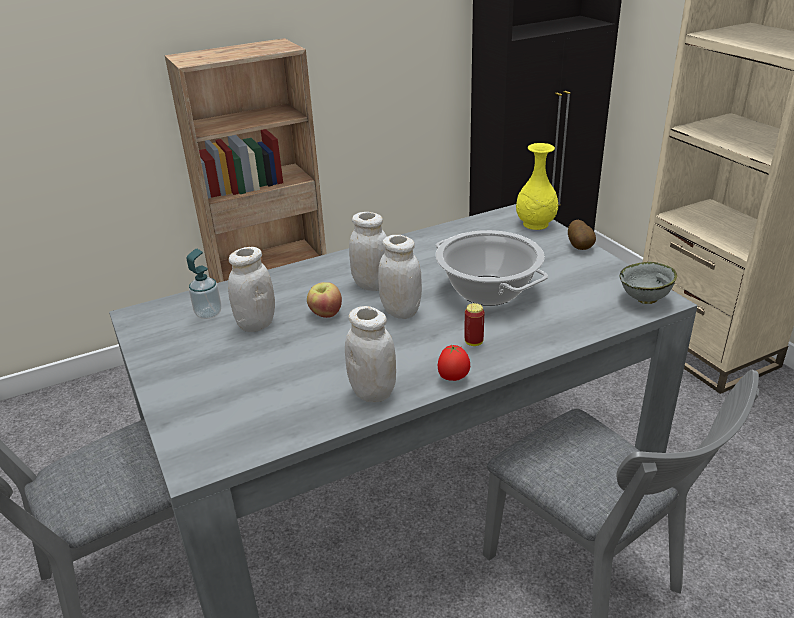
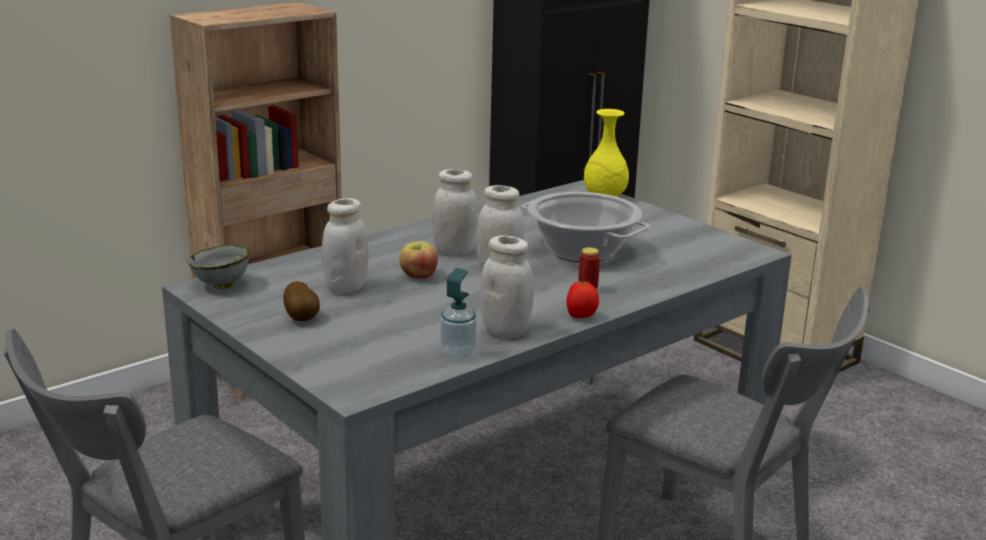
camera: 15 degrees left, 10 degrees down
(208, 313) = (284, 282): soap dispenser -> soap dispenser (458, 355)
(580, 247) = (660, 214): potato -> potato (302, 318)
(645, 300) = (741, 252): grey bowl -> grey bowl (222, 286)

